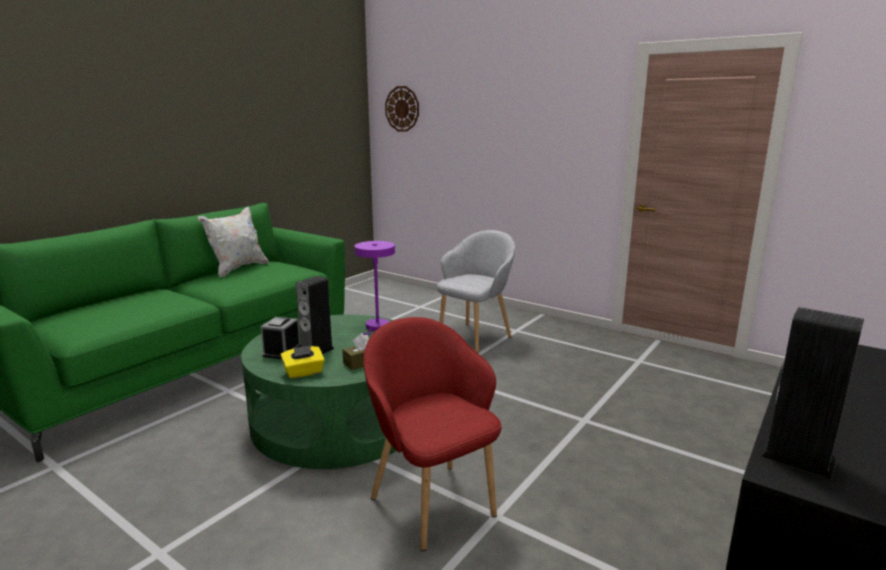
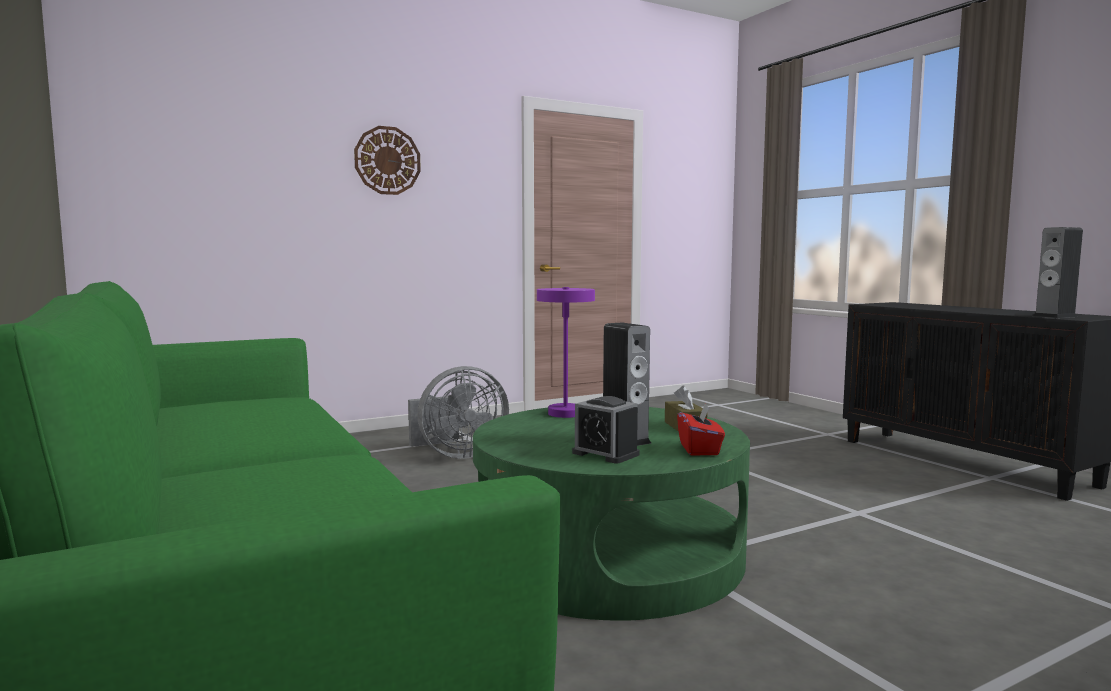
camera: 65 degrees left, 10 degrees down
(238, 269) = (171, 421): white pillow -> none
(303, 373) = (699, 449): yellow tissue box -> red tissue box
(402, 109) = (155, 137): wall clock -> wall clock (387, 160)
(432, 502) = (831, 532): red armchair -> none
(475, 337) = (457, 455): grey armchair -> grey fan

